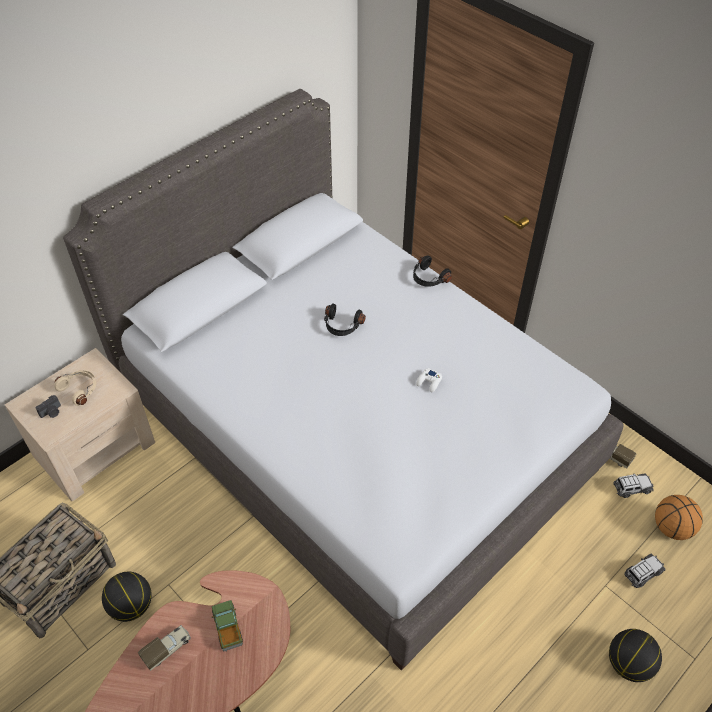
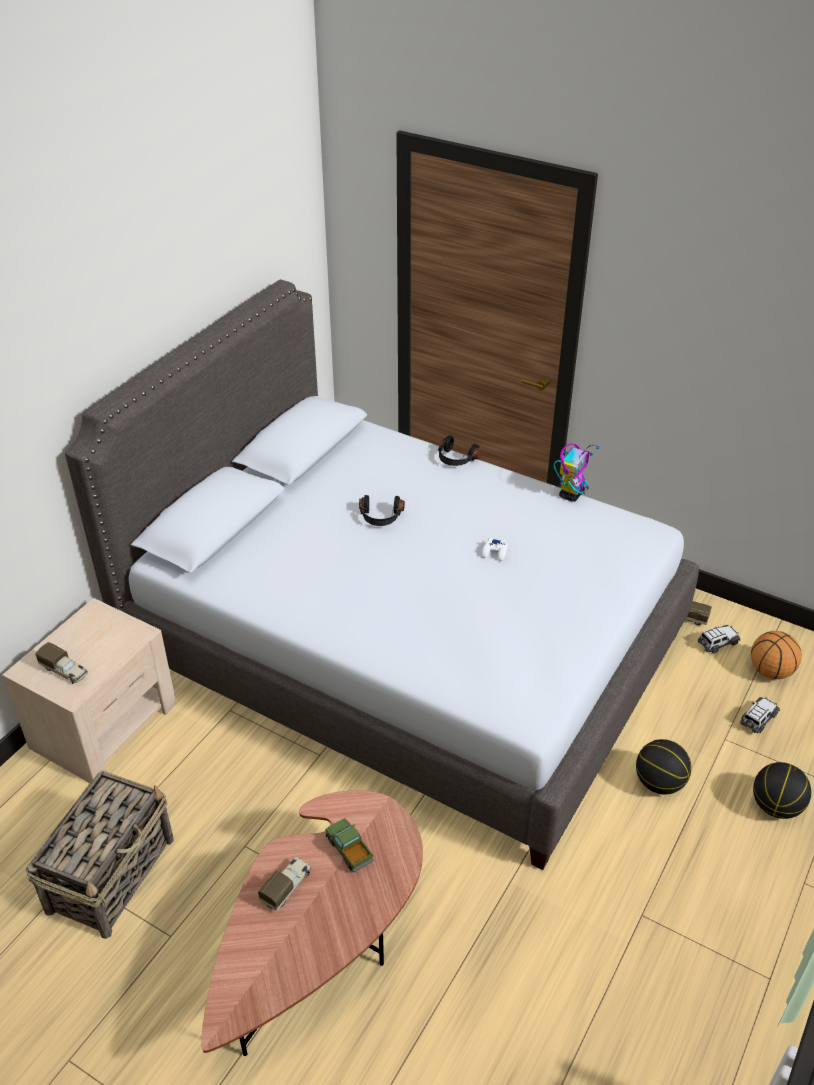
camera: 15 degrees left, 10 degrees down
(52, 412) = (65, 671): camera -> toy truck
(80, 390) = (91, 642): beige headphones -> none
(131, 606) = (208, 878): basketball -> basketball (659, 783)
(520, 335) = (571, 494): none -> toy robot

